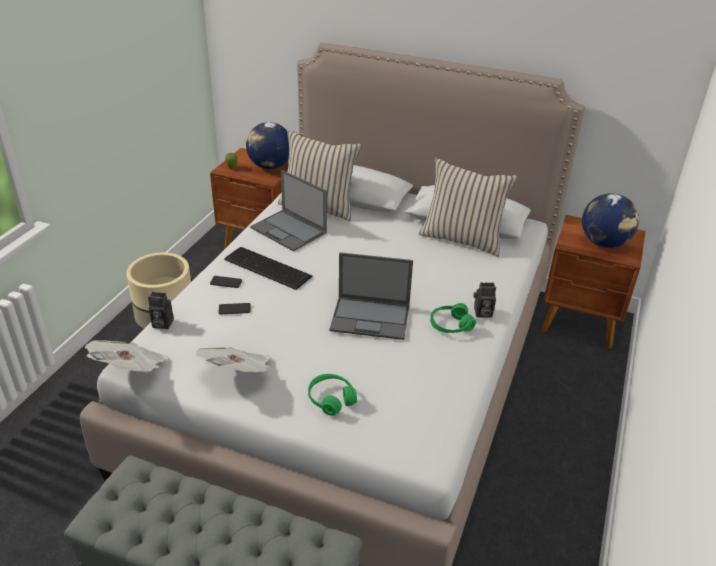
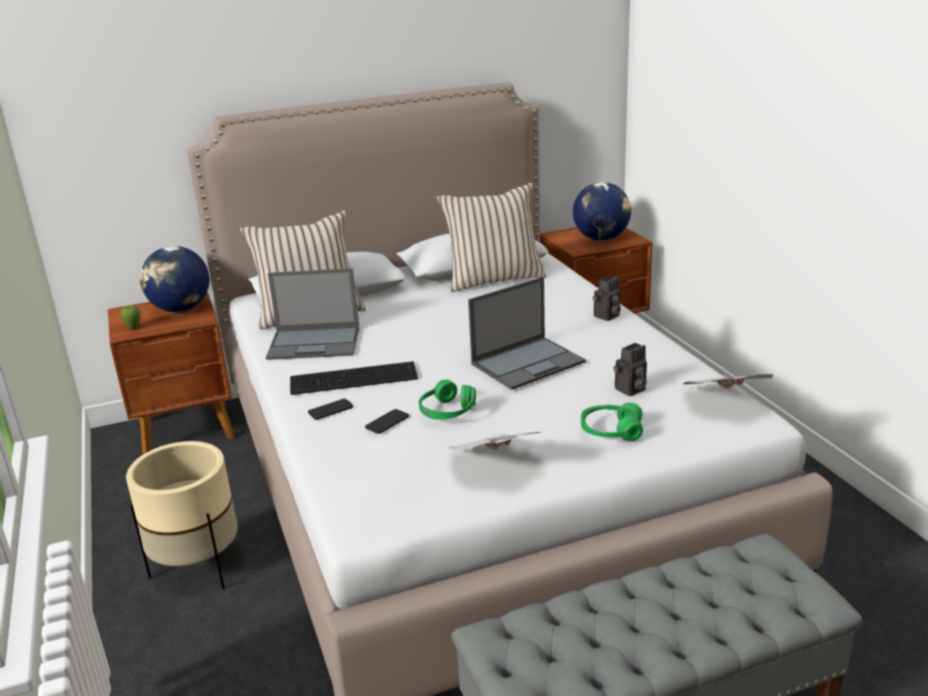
camera: 40 degrees left, 10 degrees down
(131, 370) = (374, 527): newspaper -> newspaper (724, 401)
(161, 324) = (327, 476): camera -> camera (630, 390)
(450, 325) = (600, 335): green headphones -> green headphones (447, 411)

